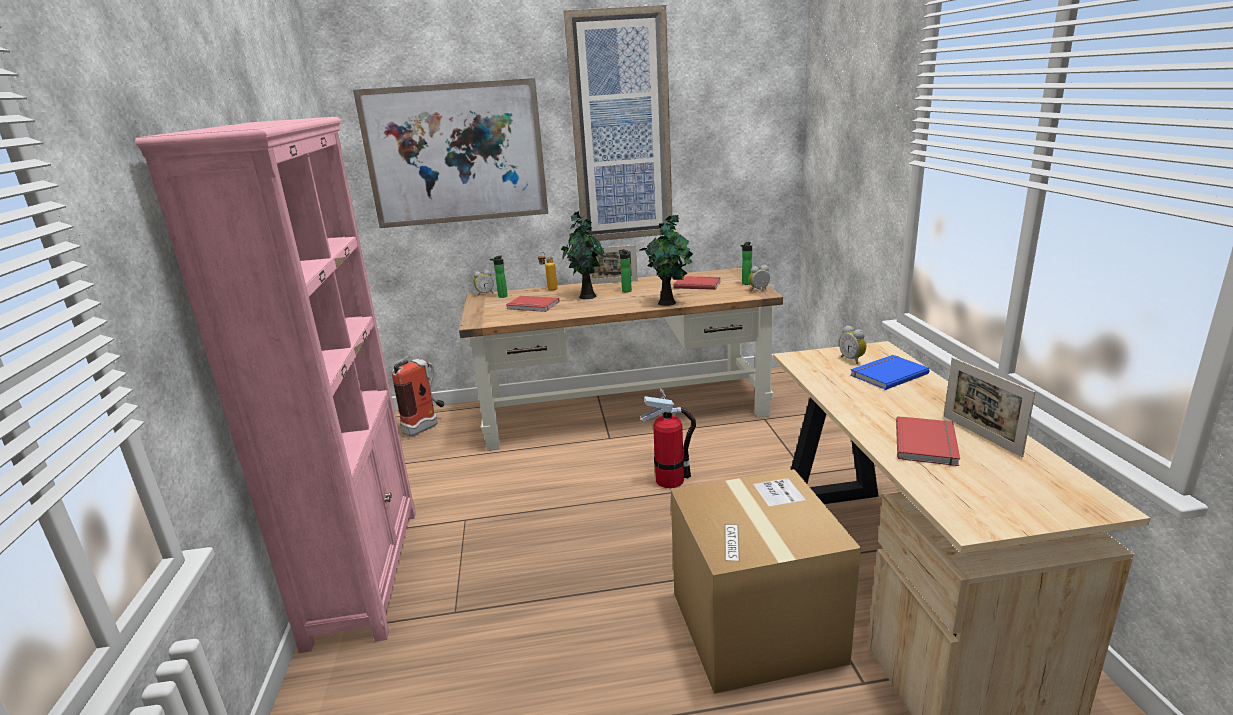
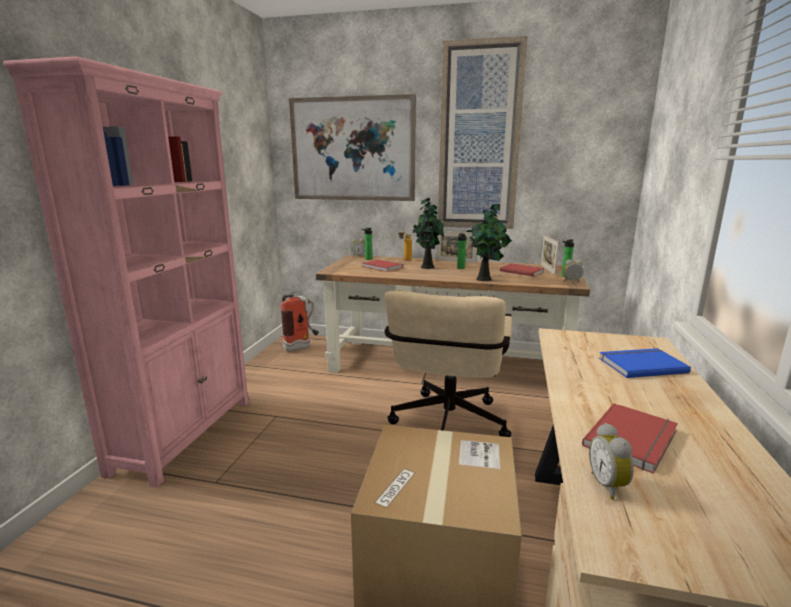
camera: 20 degrees right, 5 degrees down
(670, 480) = (447, 428): fire extinguisher -> beige office chair
(852, 360) = (613, 346): alarm clock -> alarm clock (609, 486)
(981, 435) = (709, 447): picture frame -> picture frame (547, 269)

